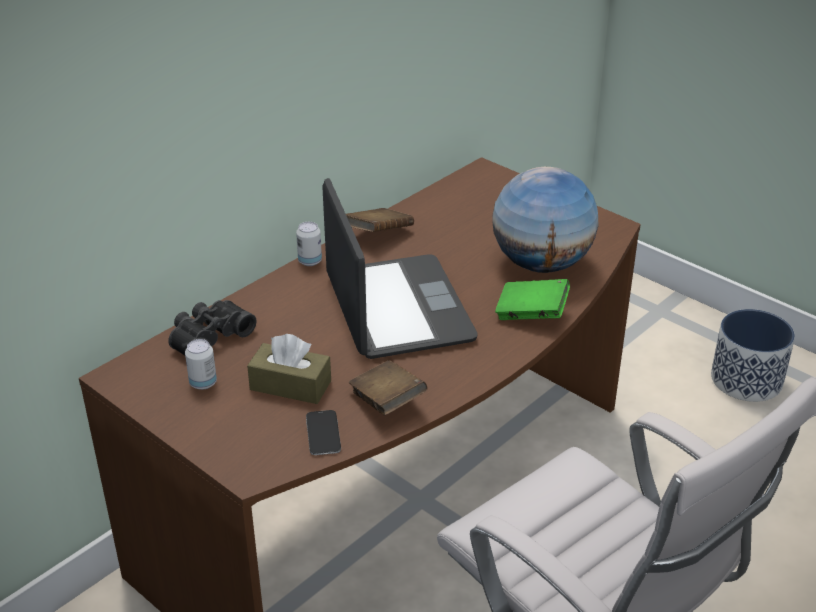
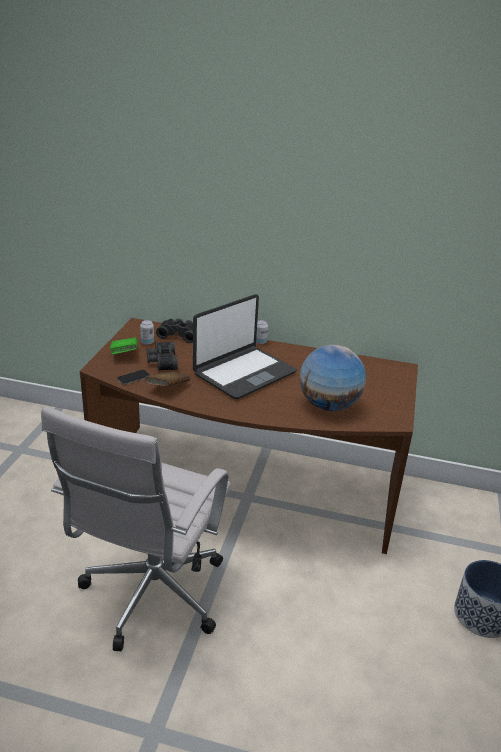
camera: 60 degrees right, 5 degrees down
(290, 385) = (161, 361): brown tissue box -> black binoculars
(378, 234) = (303, 353): brown book -> none
(531, 314) = (277, 412): green book -> green book (124, 354)

